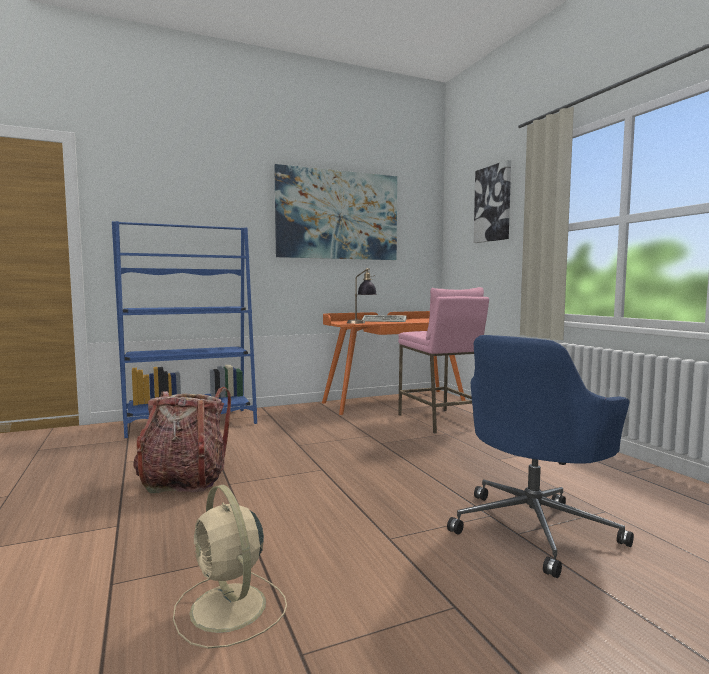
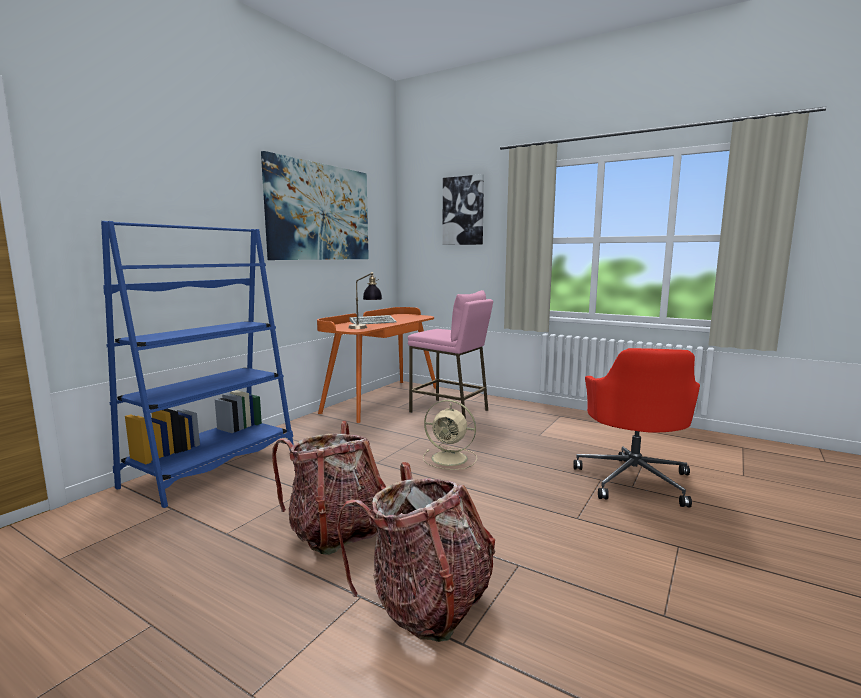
camera: 35 degrees left, 5 degrees up
(143, 548) = (426, 603): none -> backpack
(229, 609) = (578, 613): beige fan -> beige fan (451, 459)
(534, 528) = (634, 479): blue office chair -> red office chair

